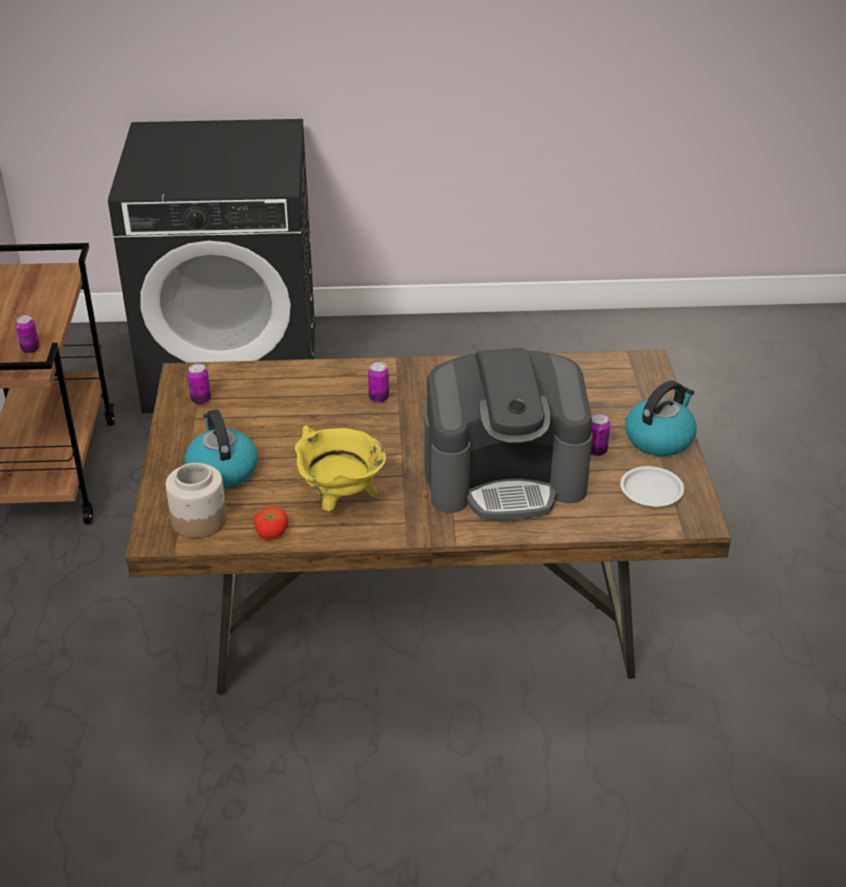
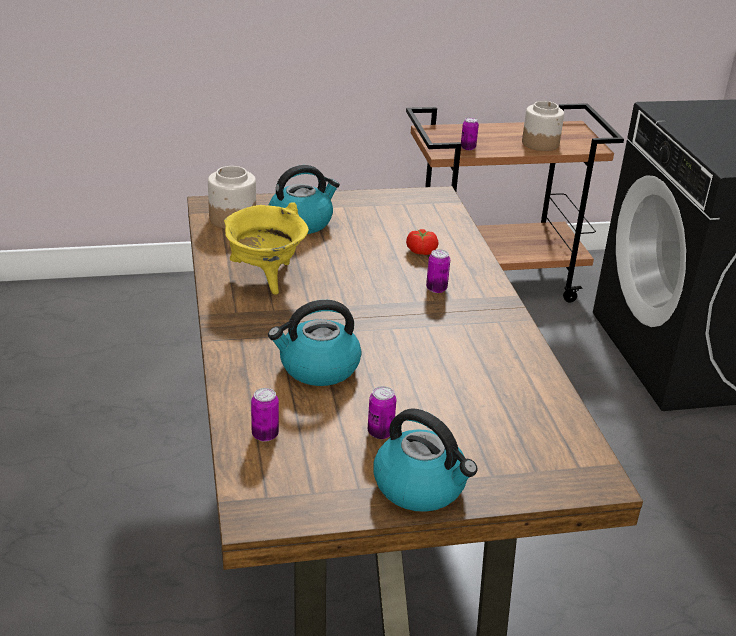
camera: 80 degrees right, 5 degrees down
(41, 301) = (540, 144): none -> jar
(201, 399) = (402, 205): can -> can (265, 435)
(270, 532) = (219, 249): tomato -> tomato (421, 251)
(505, 477) = (318, 368): coffee machine -> kettle
(651, 491) = (309, 475): white plate -> none

